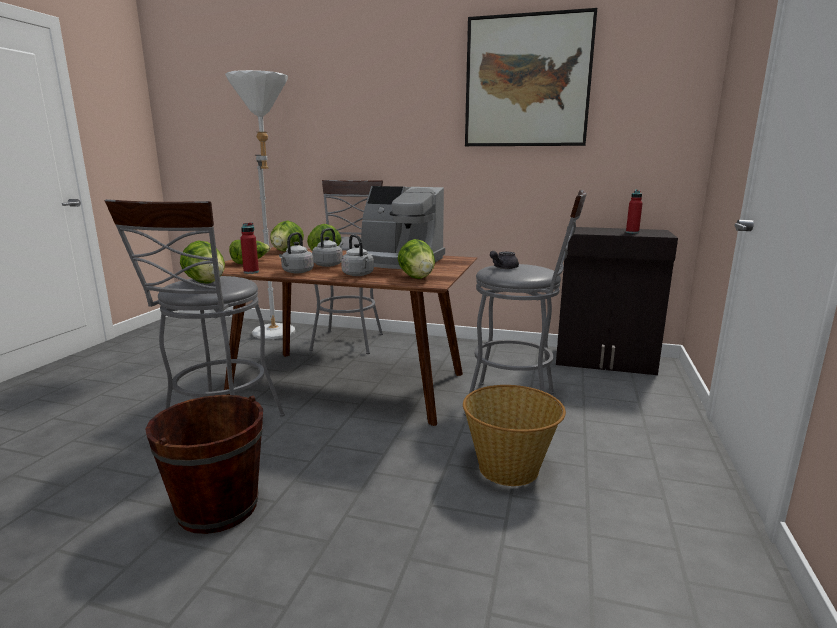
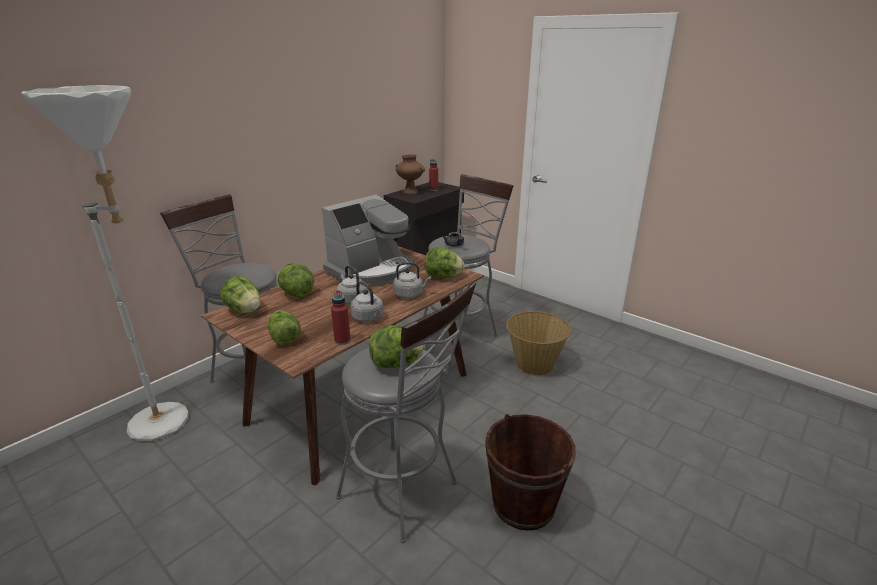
camera: 65 degrees left, 10 degrees up
(527, 82) = (343, 79): picture -> none
(600, 229) = (410, 192): none -> brown vase

